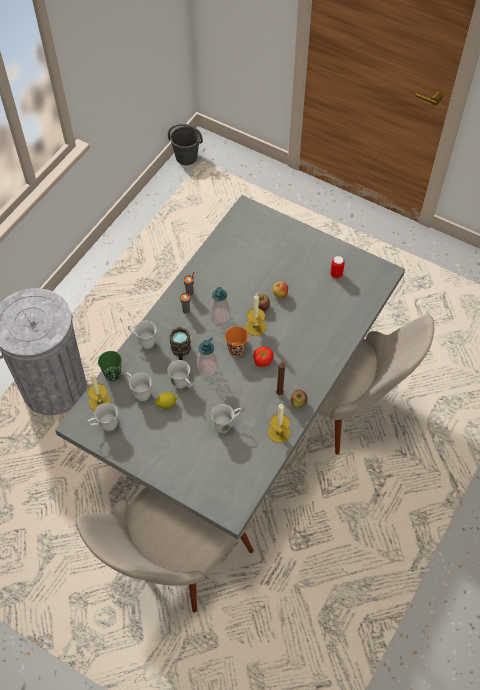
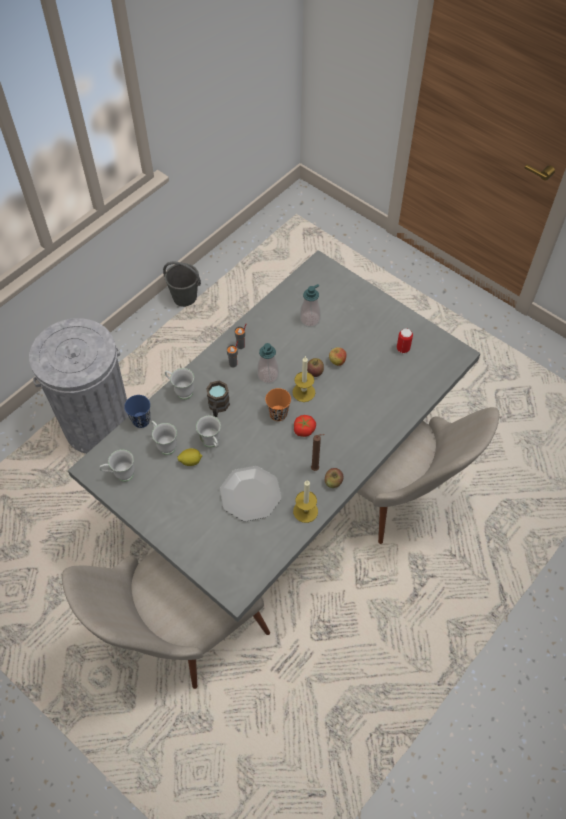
camera: 10 degrees right, 0 degrees up
(100, 402) = (121, 448): candle -> none
(113, 374) = (141, 420): green cup -> blue cup
(187, 157) = (282, 209): grey bucket -> grey bucket (185, 297)
(207, 368) = (242, 429): soap dispenser -> soap dispenser (310, 319)
(227, 425) = (250, 494): white mug -> plate

